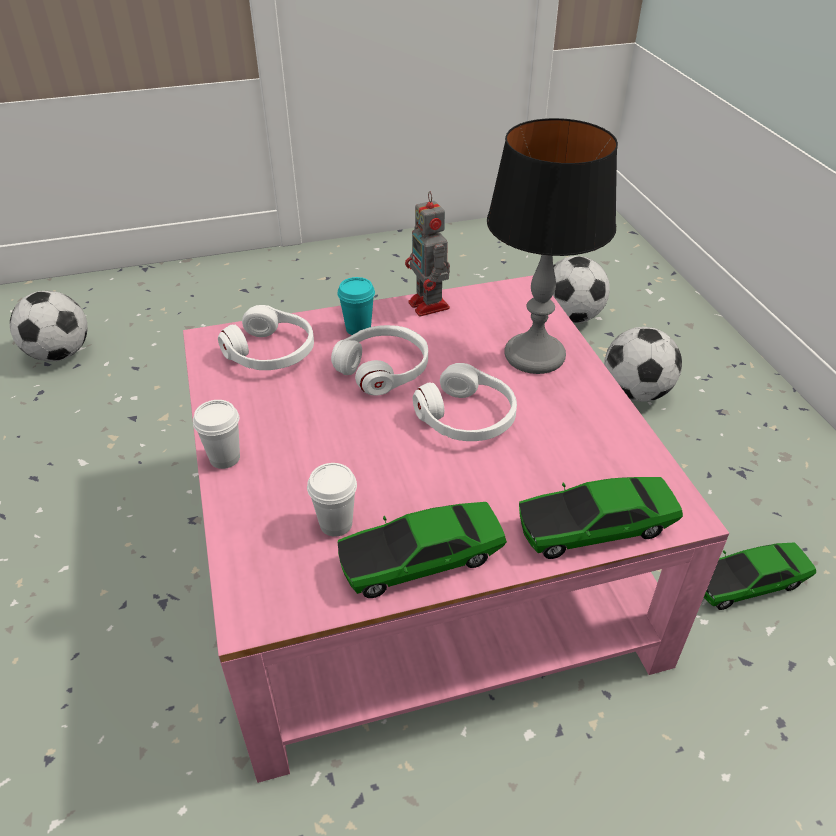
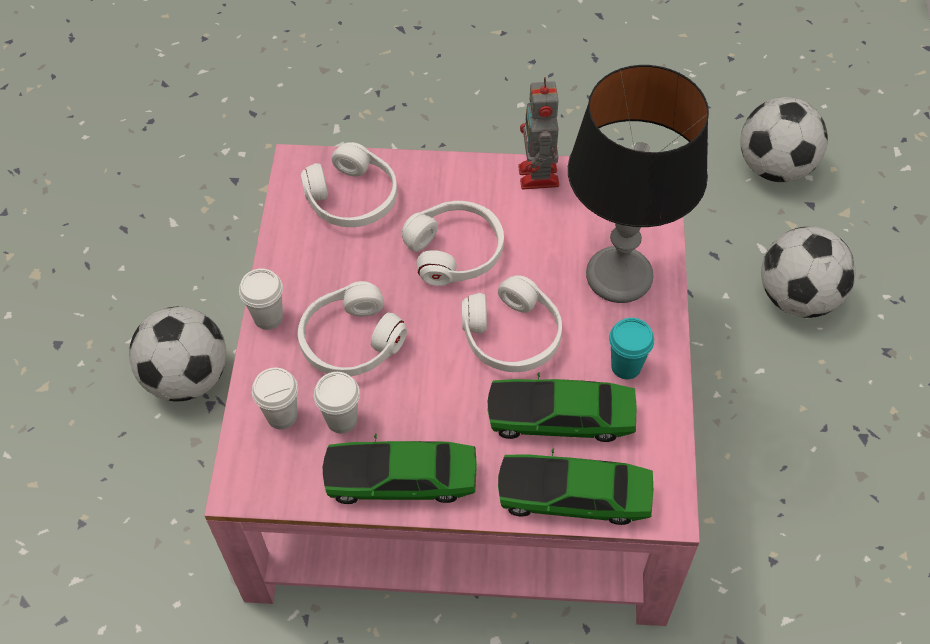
camera: 20 degrees right, 15 degrees up
(59, 354) = (180, 74): football -> football (187, 378)
(271, 537) = (282, 416): none -> white cup
(316, 457) = (350, 341): none -> white headphones
(358, 329) = (451, 190): turquoise cup -> turquoise cup (626, 366)
(747, 583) = (792, 565): toy car -> toy car (560, 418)

